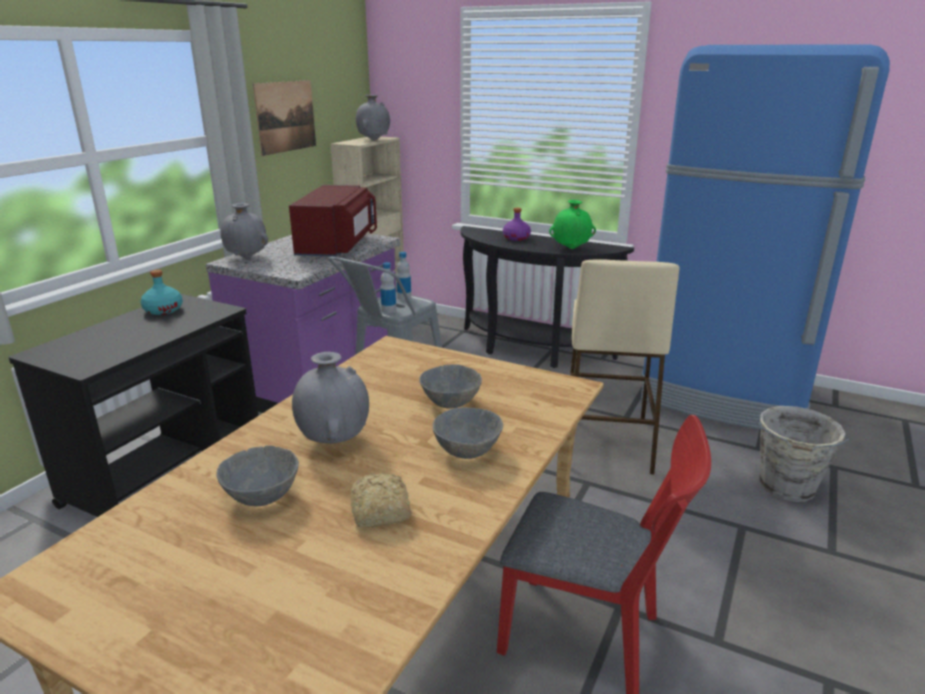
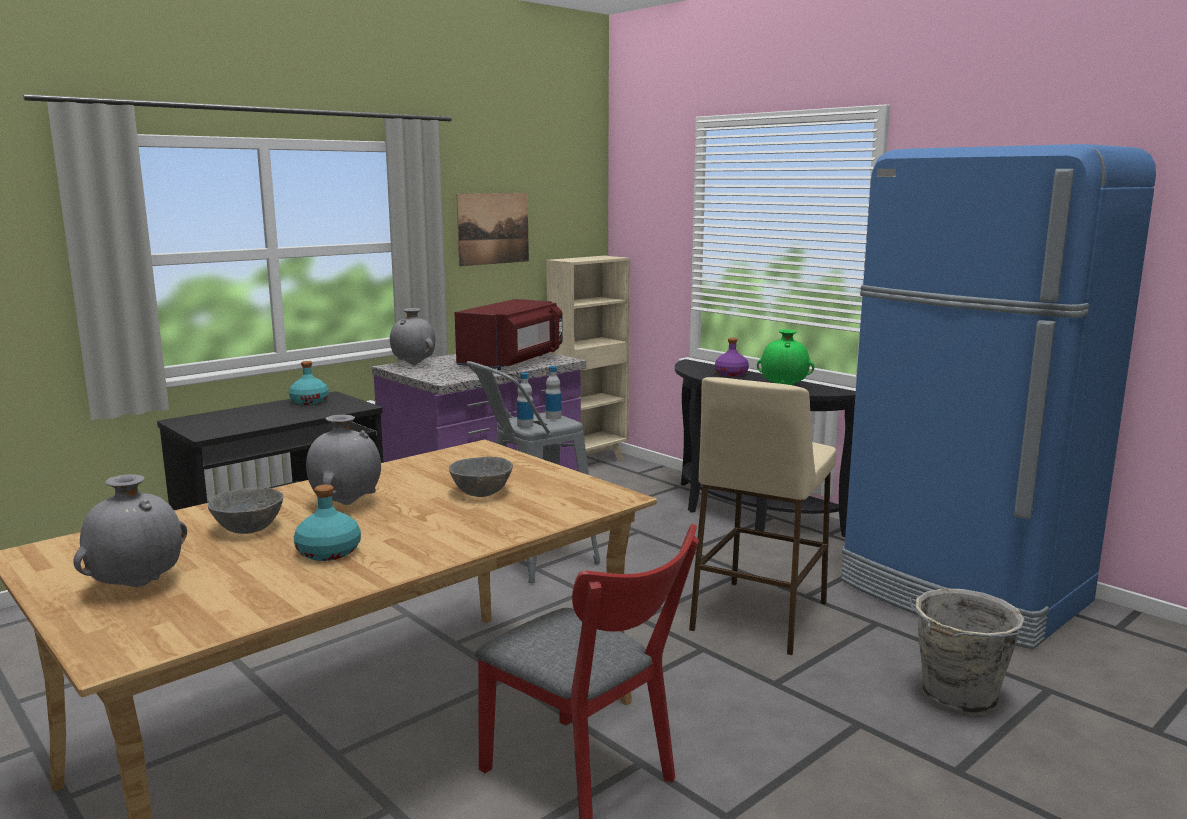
camera: 20 degrees right, 10 degrees down
(374, 140) = (597, 258): grey vase -> grey vase (139, 586)
(380, 512) = (328, 552): bread -> turquoise bottle
(467, 451) = (452, 527): grey bowl -> none

